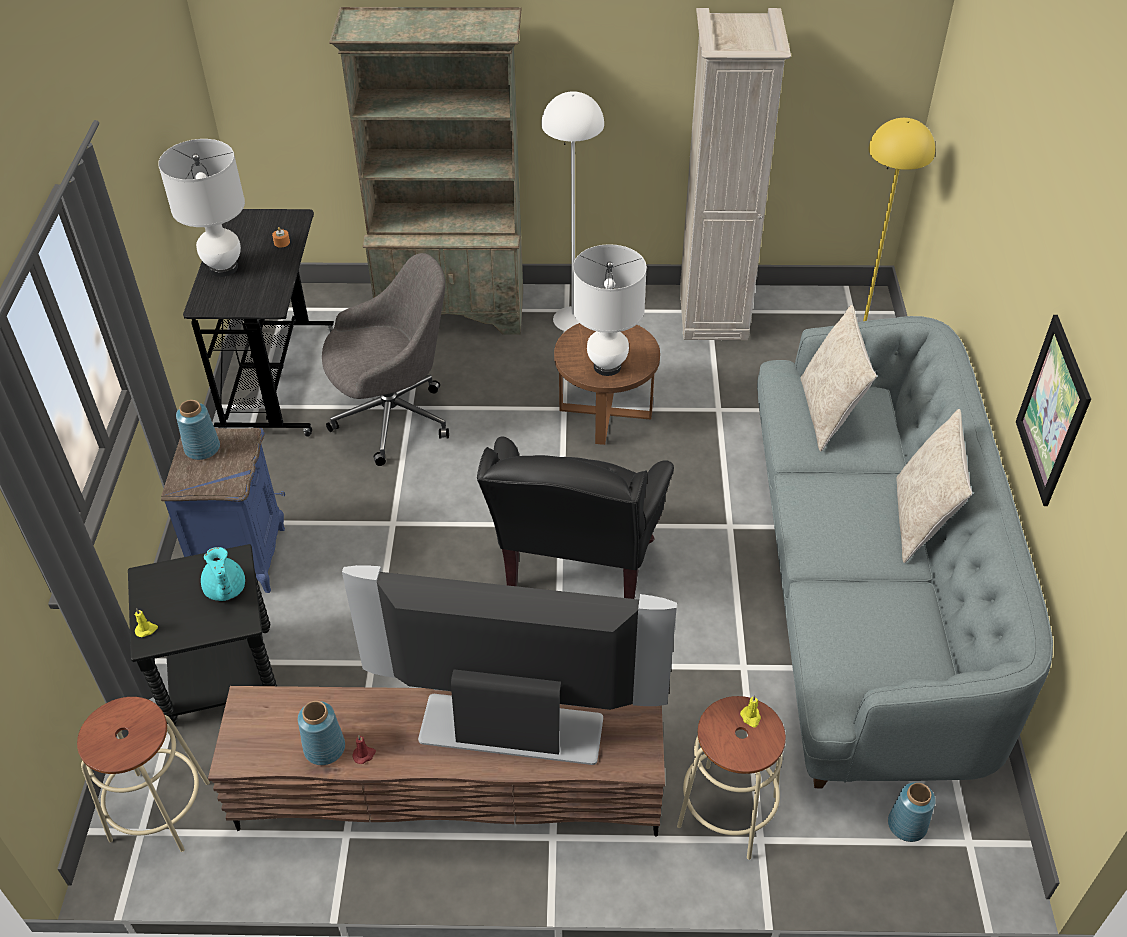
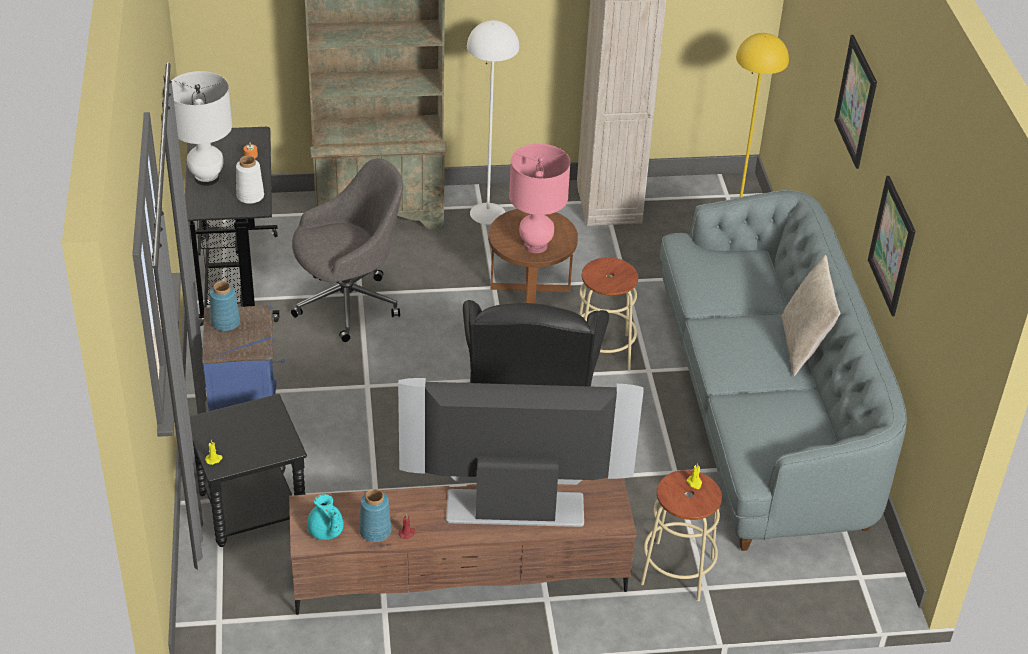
camera: 10 degrees left, 5 degrees down
(159, 811) = (229, 606): beige stool -> beige stool (602, 351)
(225, 590) = (268, 427): turquoise teapot -> turquoise teapot (326, 531)
(267, 292) = (250, 196): none -> white vase
(607, 367) = (535, 246): white table lamp -> pink table lamp
(828, 413) = (722, 271): beige pillow -> none
(906, 825) = (813, 569): blue vase -> none
(1018, 209) = (856, 101): none -> picture

